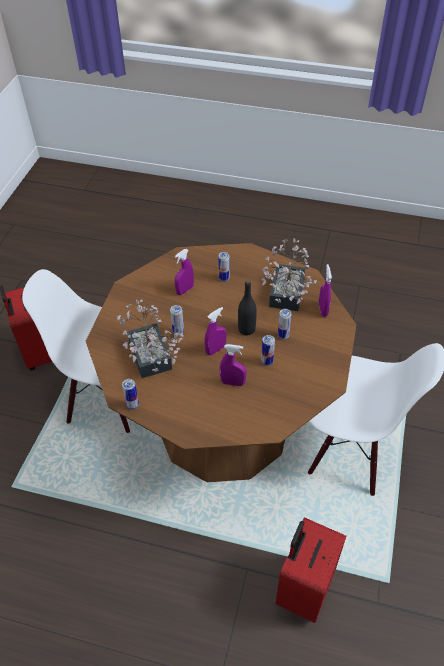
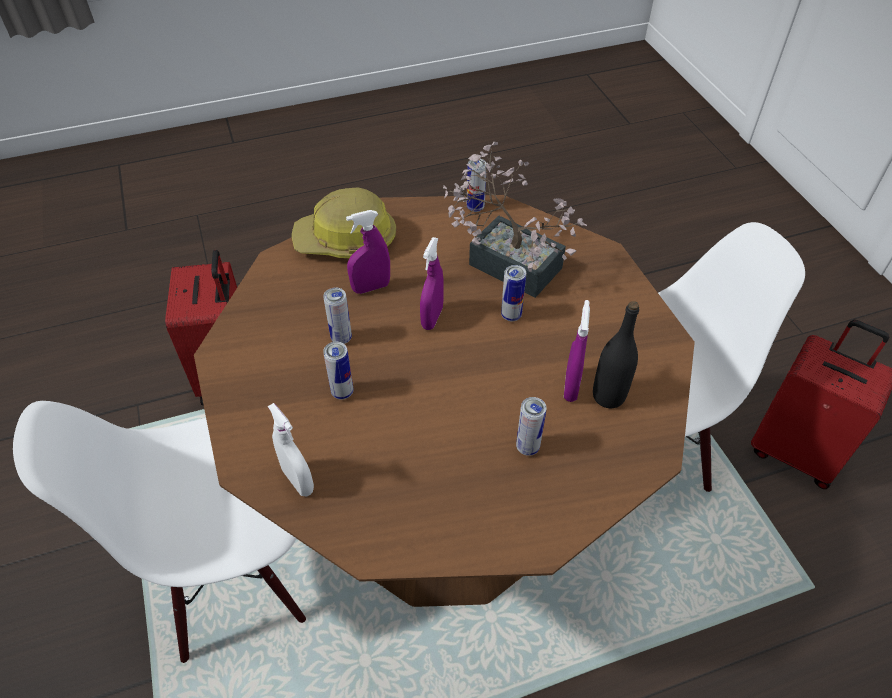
camera: 145 degrees right, 0 degrees up
(224, 422) = (346, 240): none -> hard hat
(246, 329) = (410, 371): black bottle -> black bottle (608, 396)
(285, 297) = (386, 469): potted plant -> none
(323, 309) = (298, 481): purple spray bottle -> white spray bottle

